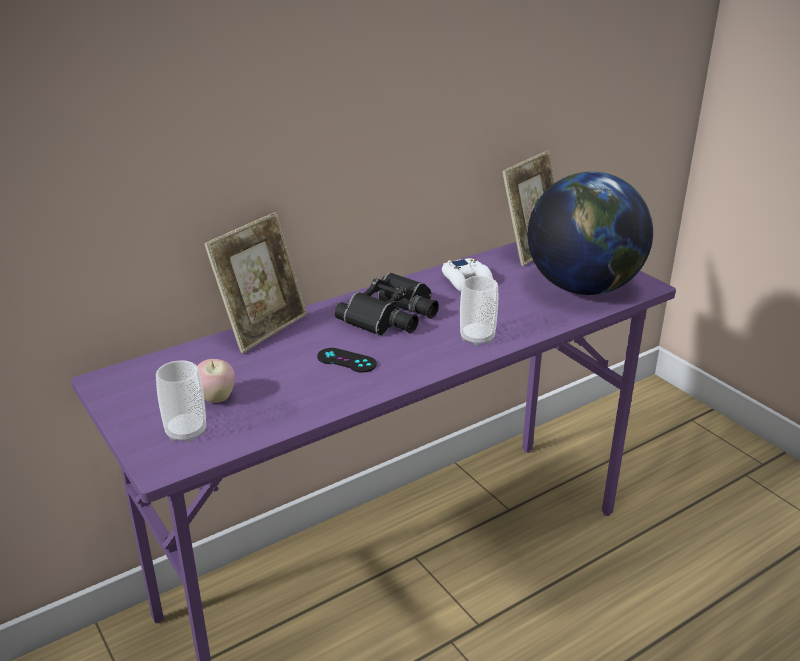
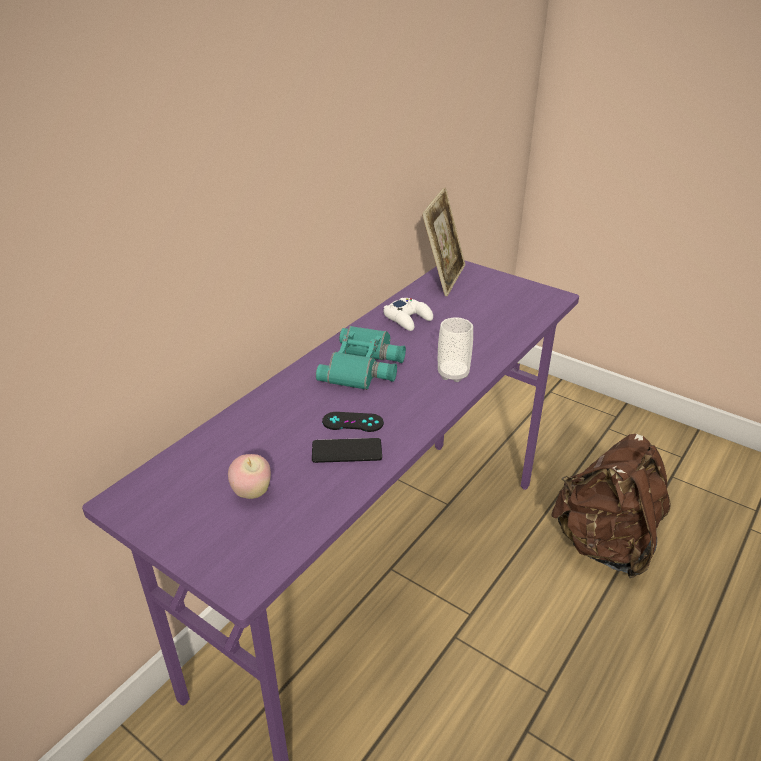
camera: 20 degrees left, 5 degrees up
(186, 432) = (244, 538): cup -> none
(263, 328) = (251, 405): picture frame -> none
(324, 383) = (346, 451): none -> phone
(392, 315) = (364, 366): black binoculars -> turquoise binoculars
(583, 287) = (508, 307): globe -> none
(674, 597) = (605, 544): none -> brown backpack

